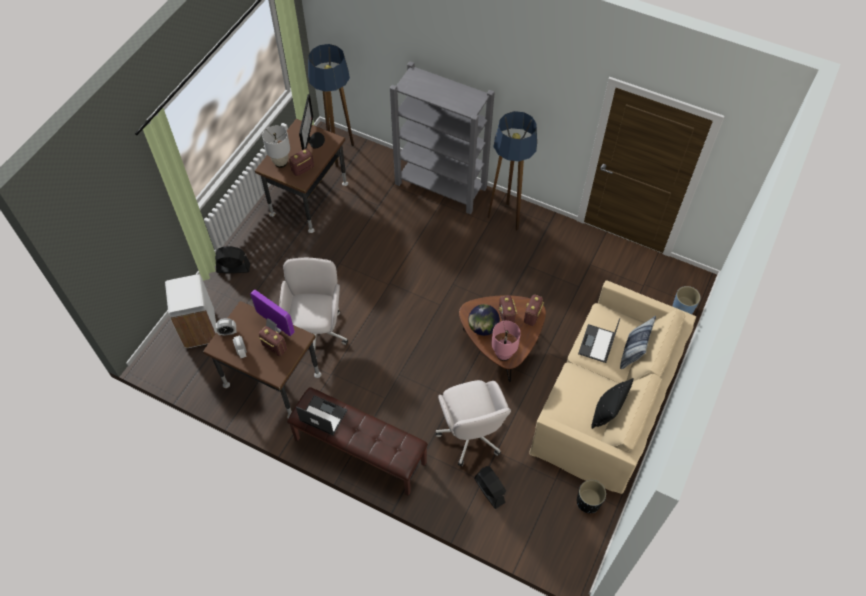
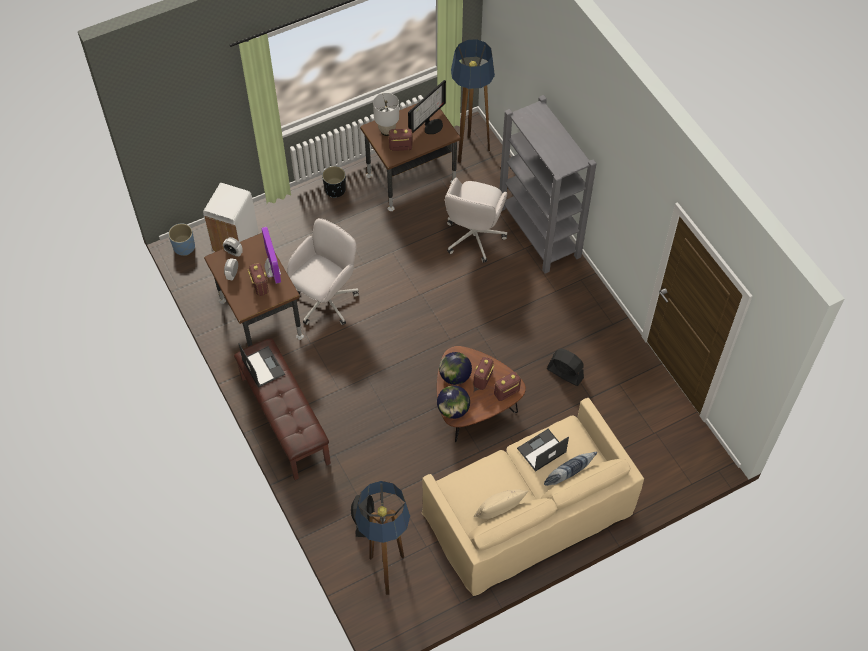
camera: 35 degrees right, 0 degrees up
(233, 268) = (301, 205): black fan -> black fan (565, 373)
(470, 435) = (384, 464): white office chair -> white office chair (474, 238)
(503, 355) = (453, 410): pink table lamp -> globe
(506, 219) = (575, 297): floor lamp -> floor lamp (387, 574)
(588, 502) = (438, 583): black planter -> black planter (335, 190)
(606, 412) = (499, 512): black pillow -> beige pillow
(682, 308) = (673, 476): blue planter -> blue planter (184, 247)

